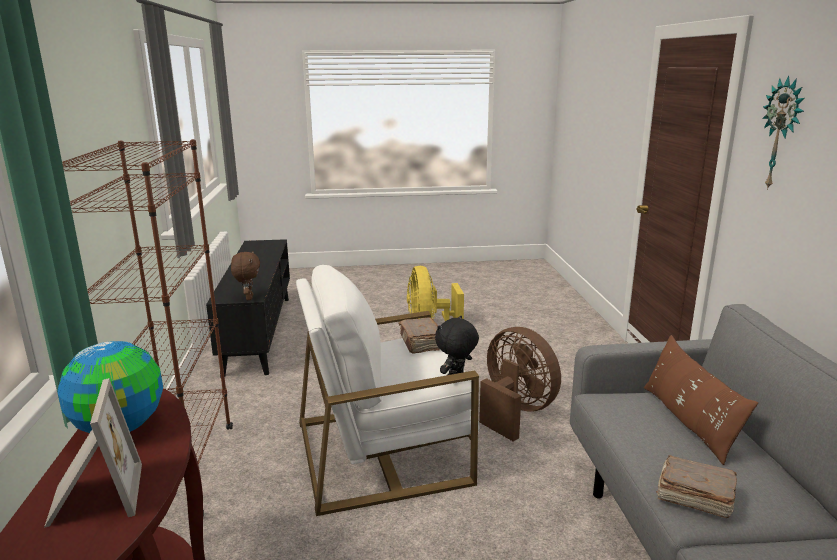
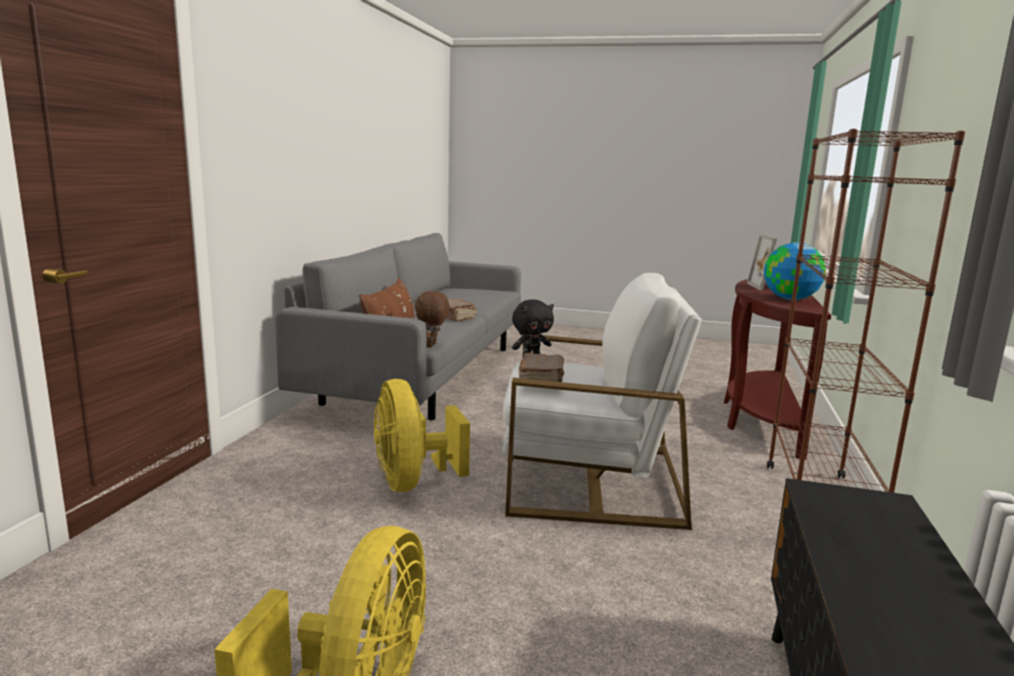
camera: 160 degrees left, 5 degrees down
(248, 298) = (826, 493): brown plush toy -> brown plush toy (432, 345)
(515, 412) = (412, 482): brown fan -> yellow fan
(782, 134) = (249, 117): wall clock -> none

